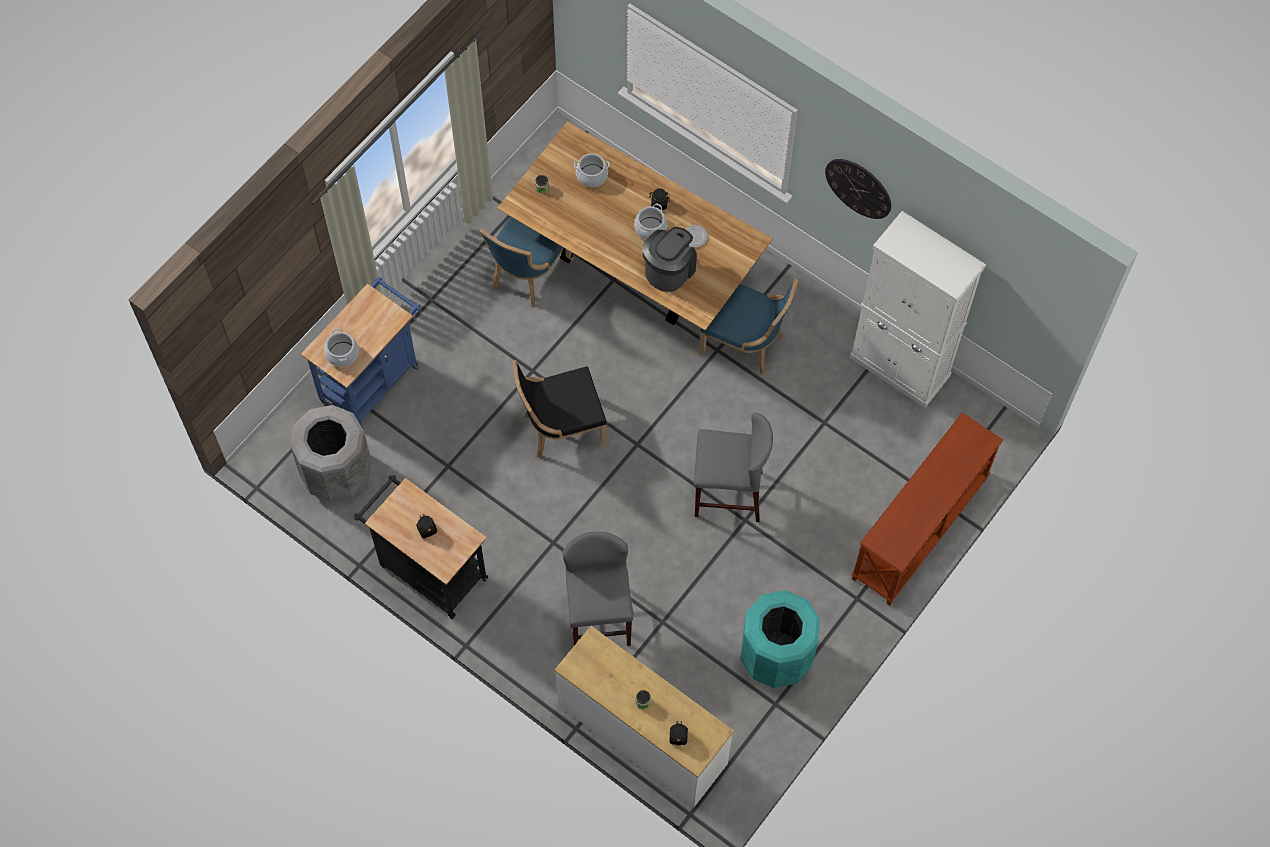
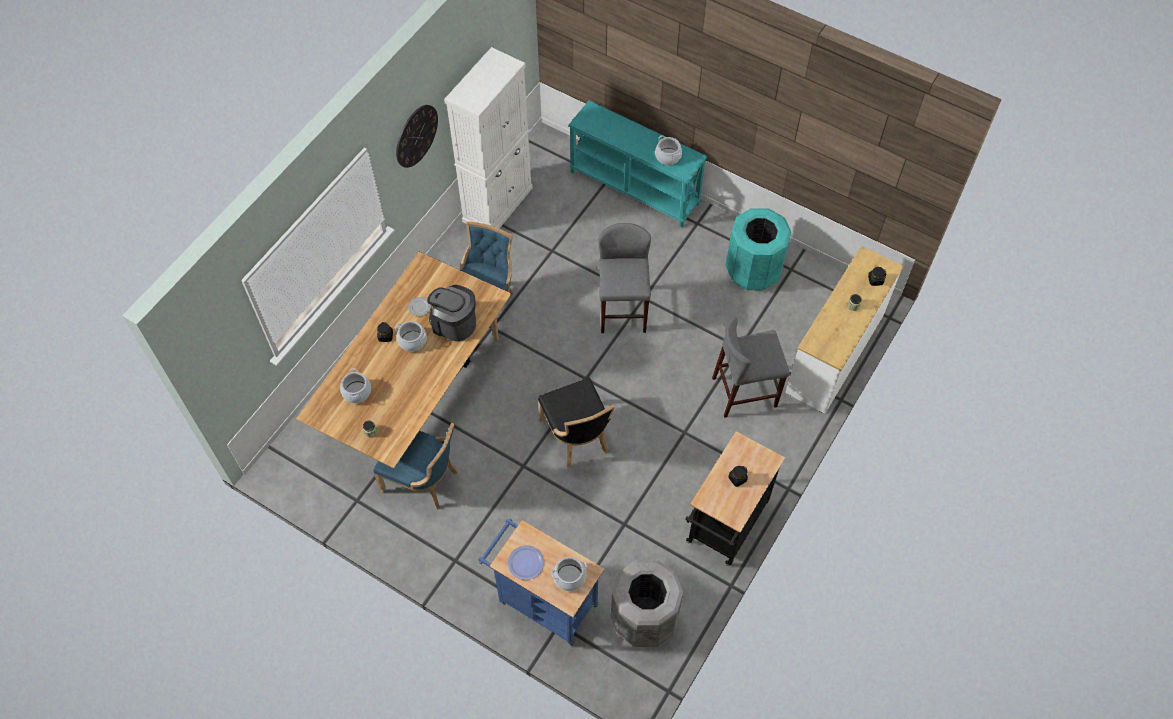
camera: 95 degrees left, 5 degrees down
(364, 316) = (526, 563): none -> plate
(902, 524) = (668, 156): none -> cooking pot
(920, 530) = (635, 187): brown console table -> turquoise console table

